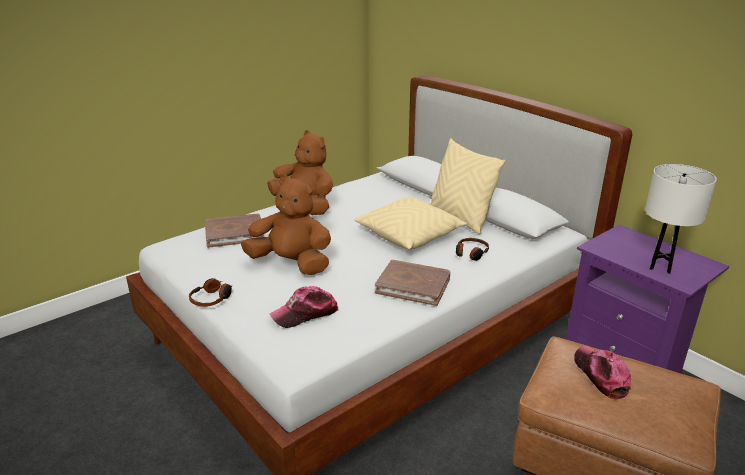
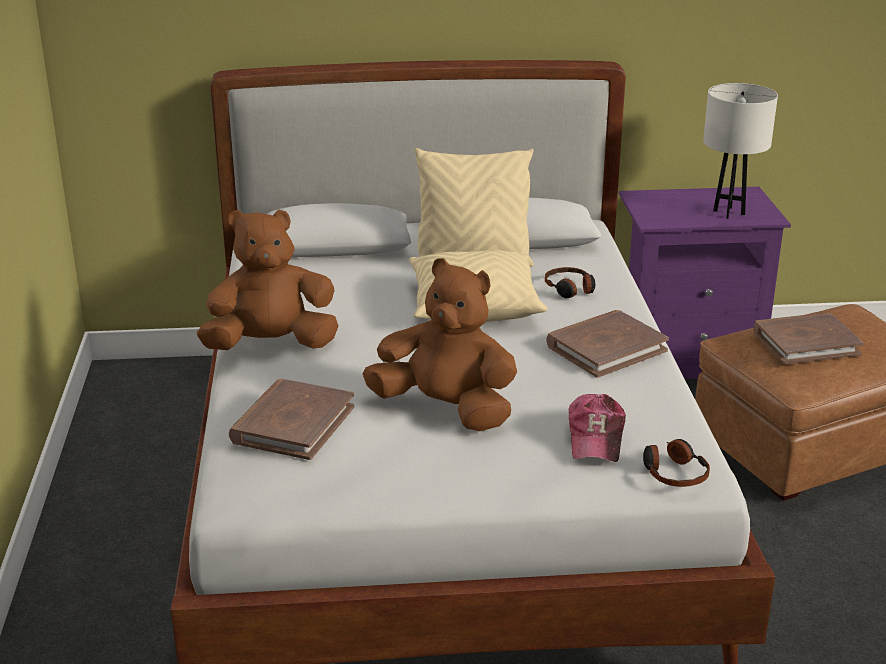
camera: 55 degrees left, 0 degrees up
(212, 299) = (474, 498): headphones -> headphones (673, 473)
(291, 264) = (446, 410): brown plush toy -> brown plush toy turned 60 degrees clockwise
(600, 375) = (805, 343): cap -> brown book

